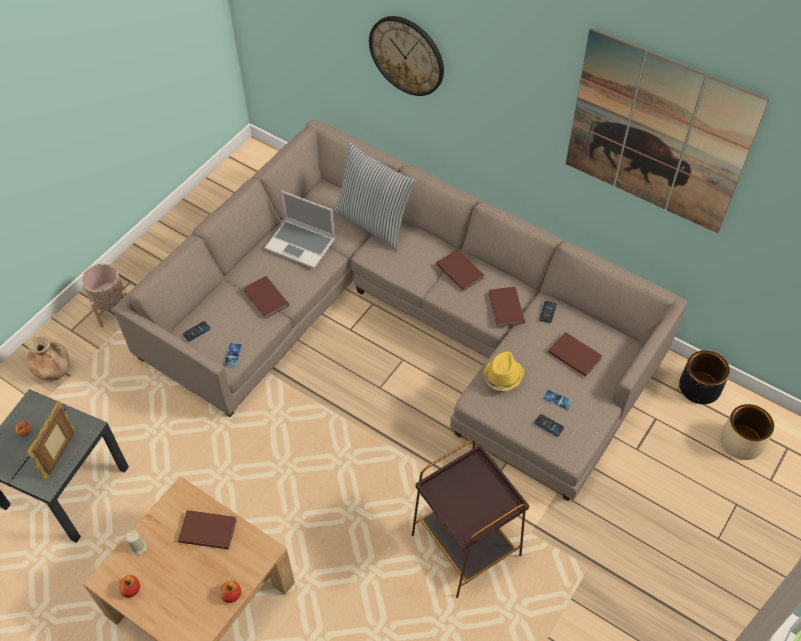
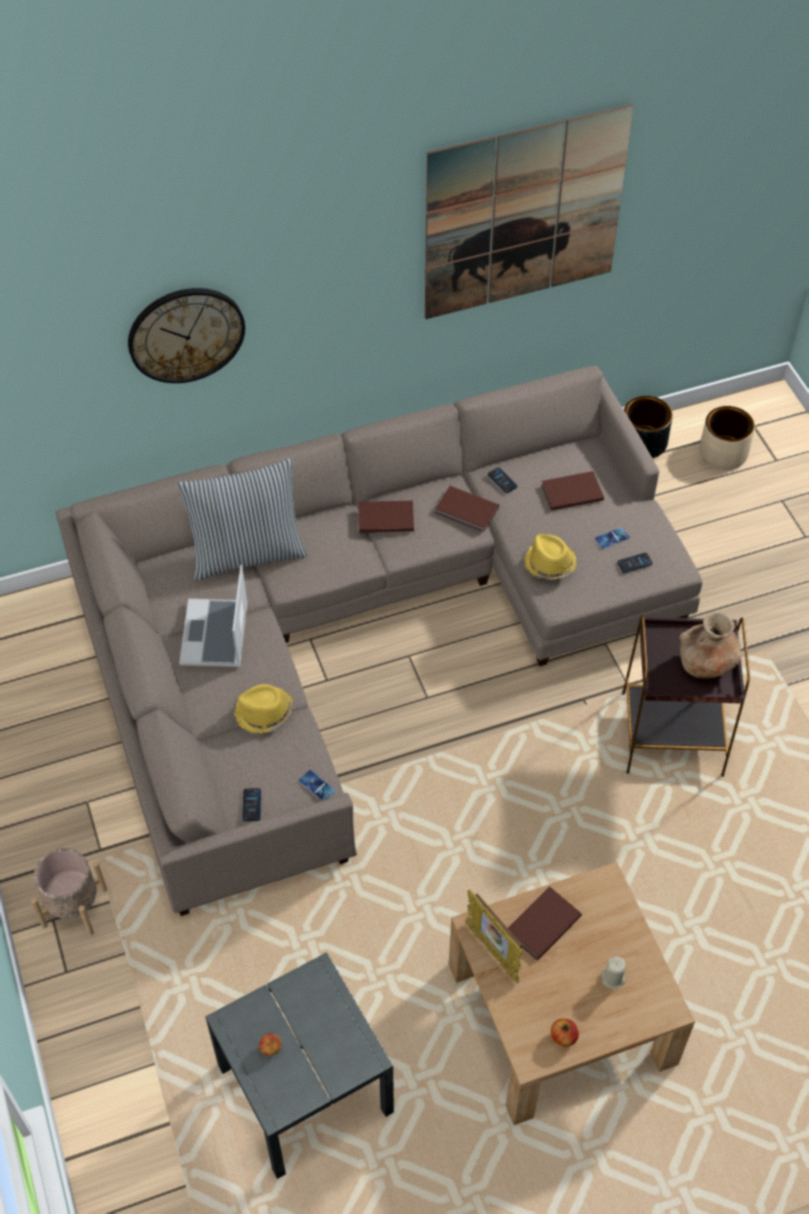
camera: 55 degrees left, 0 degrees up
(53, 370) = (113, 1022): brown vase -> brown vase (706, 664)
(61, 455) = (335, 1023): picture frame -> picture frame (492, 952)
(138, 547) = (514, 1004): beige candle -> beige candle (613, 978)
(232, 595) = (637, 941): apple -> none
(265, 299) = (264, 713): brown book -> yellow hat
(301, 244) = (216, 636): laptop -> laptop turned 120 degrees clockwise

